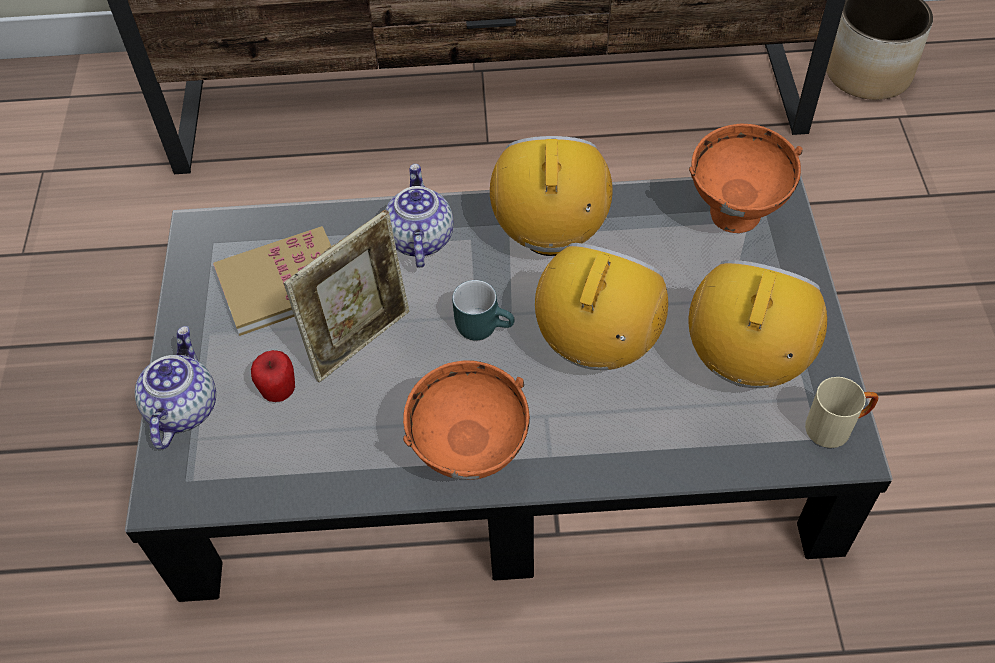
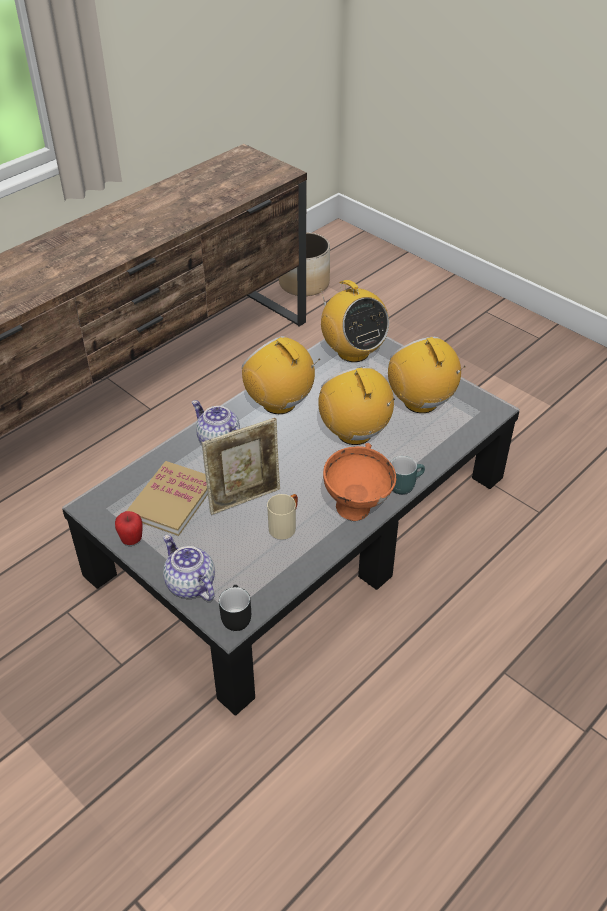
camera: 45 degrees left, 10 degrees down
(179, 488) = (234, 616): none -> black mug
(279, 391) = (231, 544): apple -> apple (131, 539)
(361, 341) = (245, 498): picture frame -> picture frame turned 60 degrees clockwise
(484, 325) = (295, 456): turquoise mug -> turquoise mug (404, 483)
(735, 220) = (352, 352): orange bowl -> radio
(836, 427) = (480, 404): beige mug -> beige mug (285, 526)

